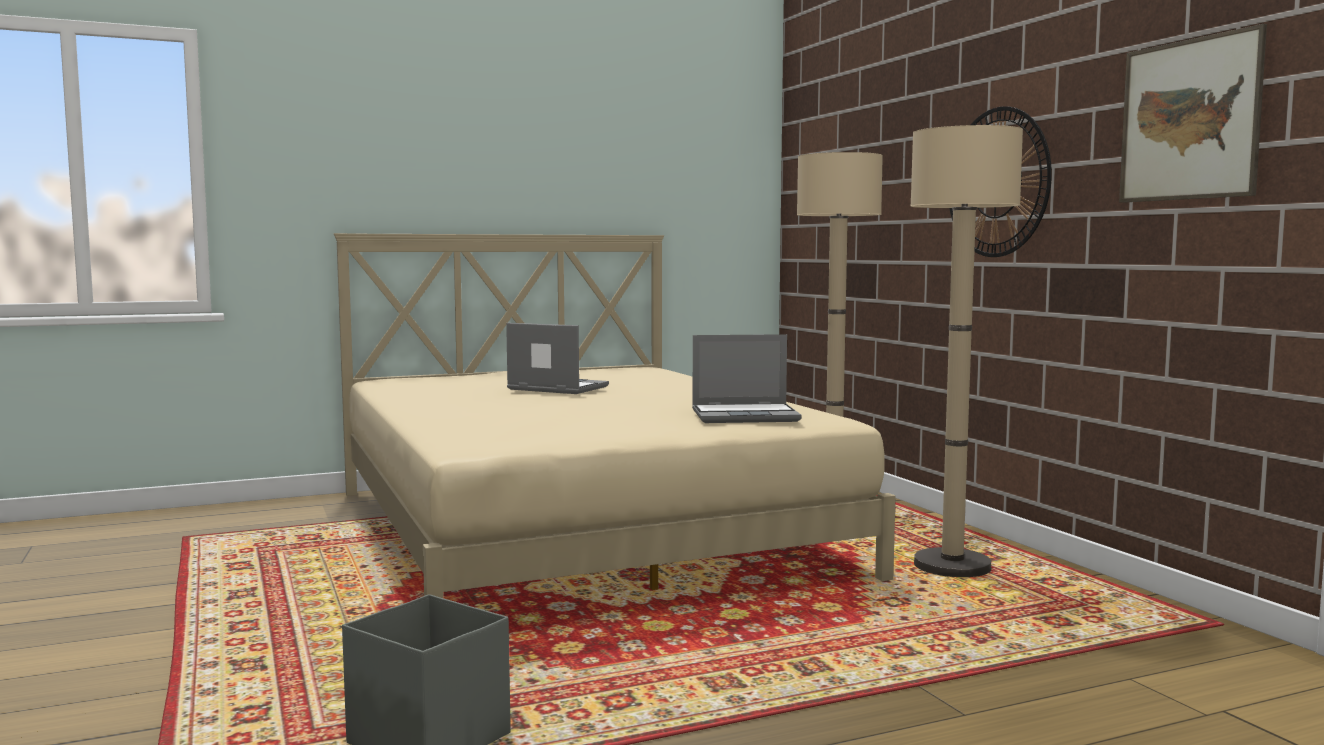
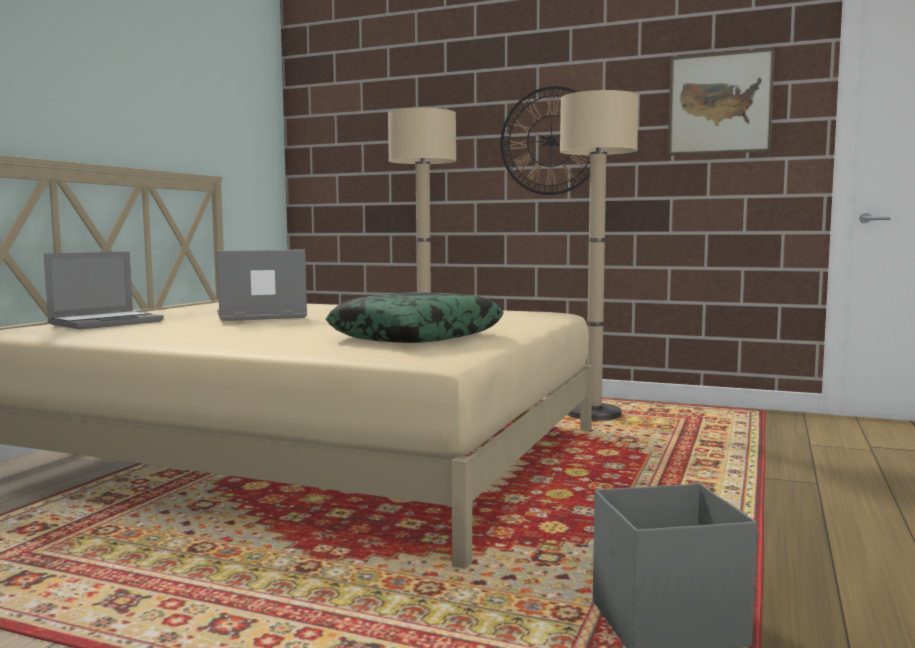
camera: 45 degrees left, 0 degrees up
(545, 426) = (417, 336): none -> pillow
(746, 416) = (505, 315): laptop -> laptop (107, 322)

